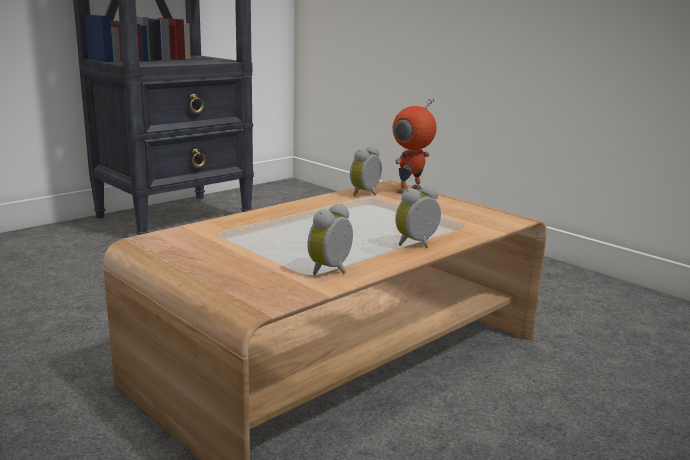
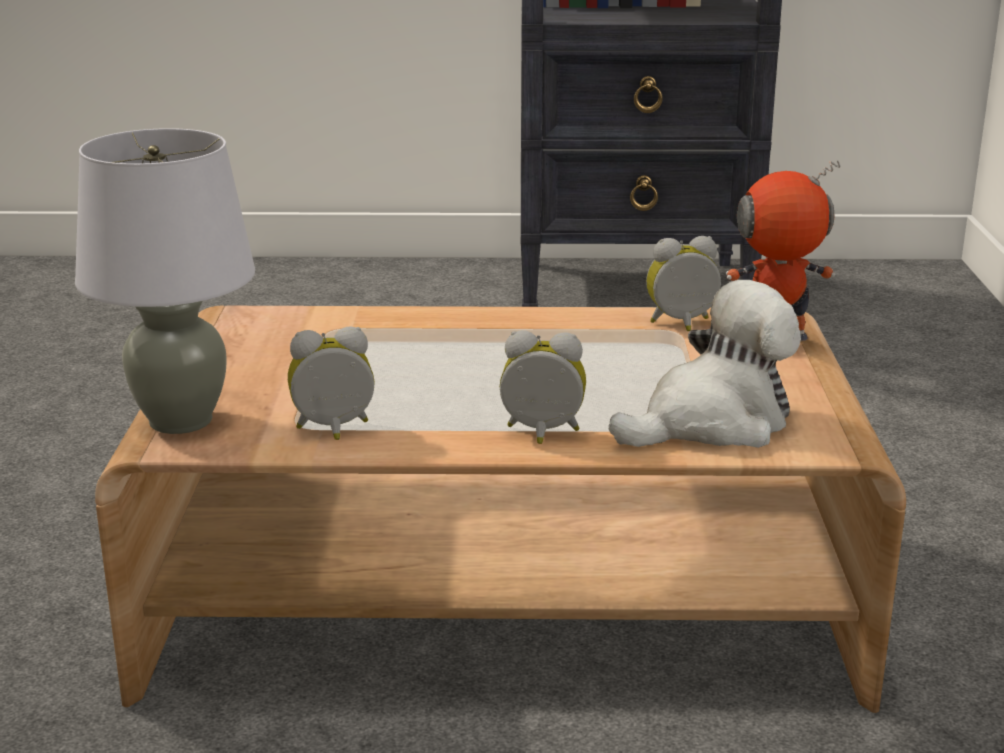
camera: 45 degrees right, 5 degrees up
(245, 291) = (181, 420): none -> grey table lamp
(463, 222) = (712, 423): none -> plush toy

